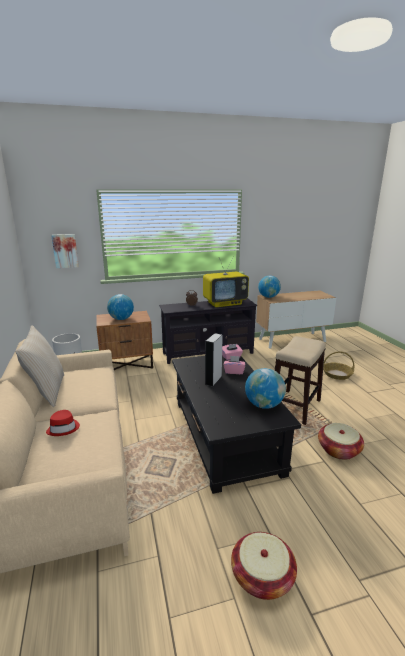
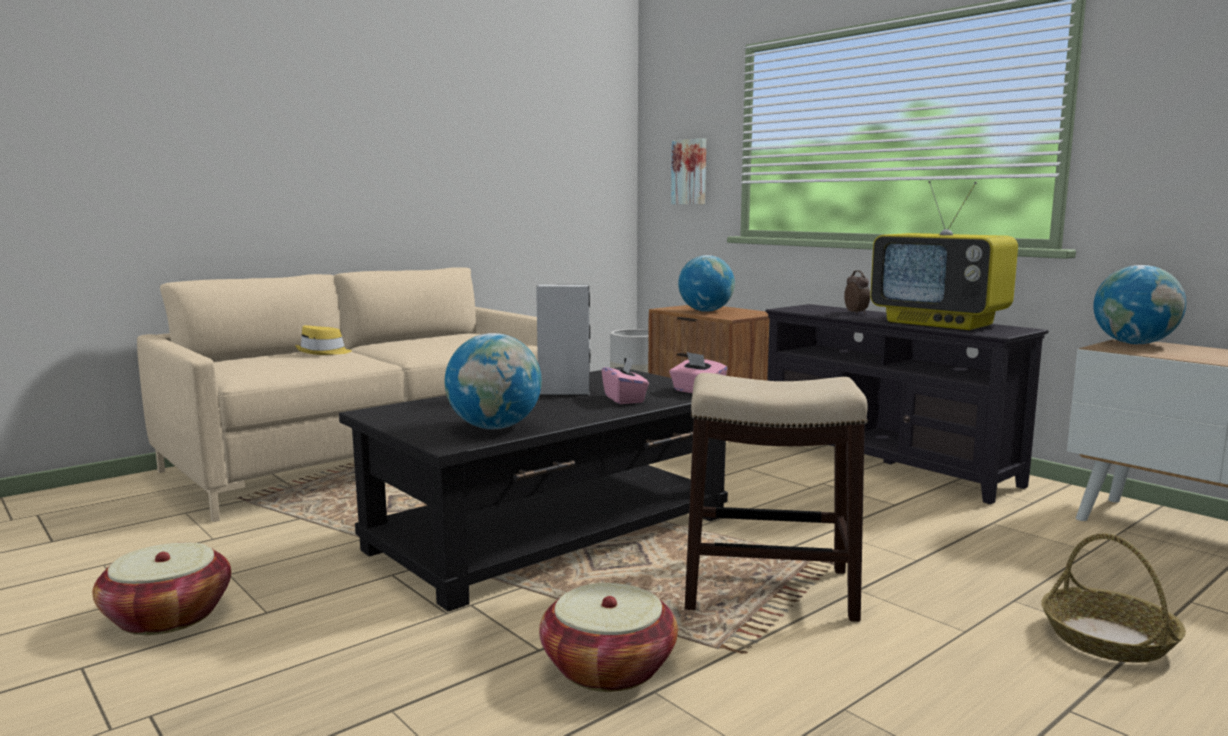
camera: 65 degrees right, 10 degrees down
(47, 391) = (417, 336): beige pillow -> none
(63, 428) = (323, 352): red hat -> yellow hat

